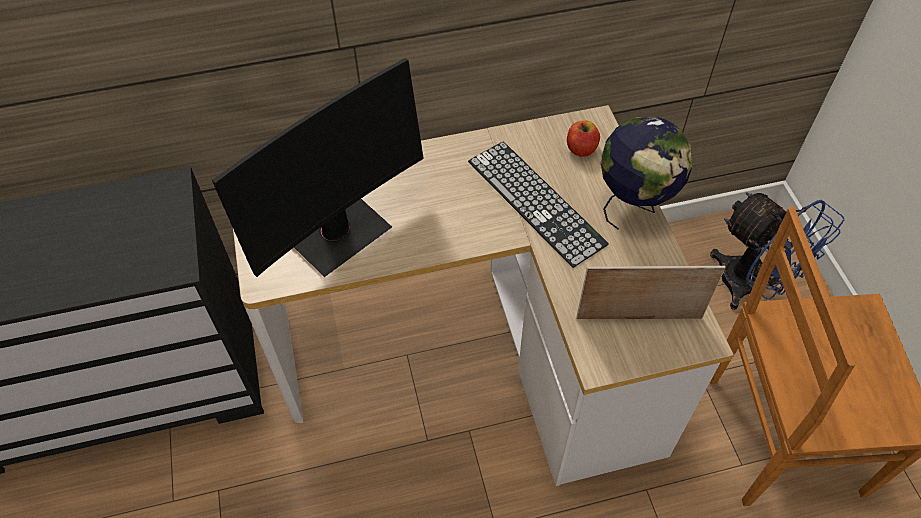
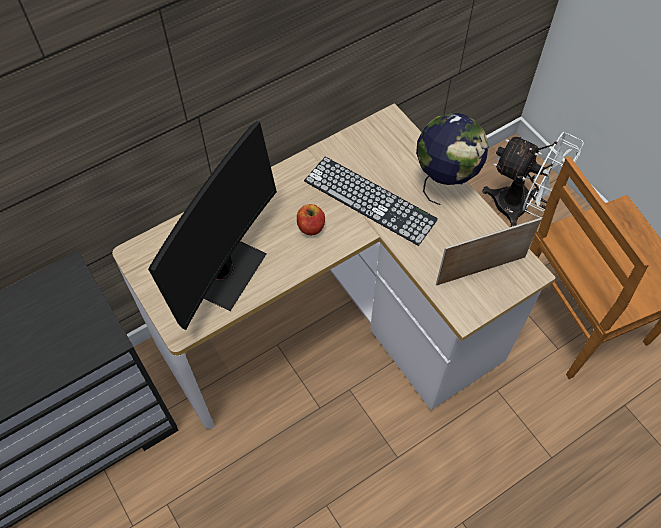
camera: 20 degrees left, 5 degrees up
(581, 149) = (388, 146): apple -> apple (311, 227)
(750, 287) = (520, 209): blue fan -> white fan

